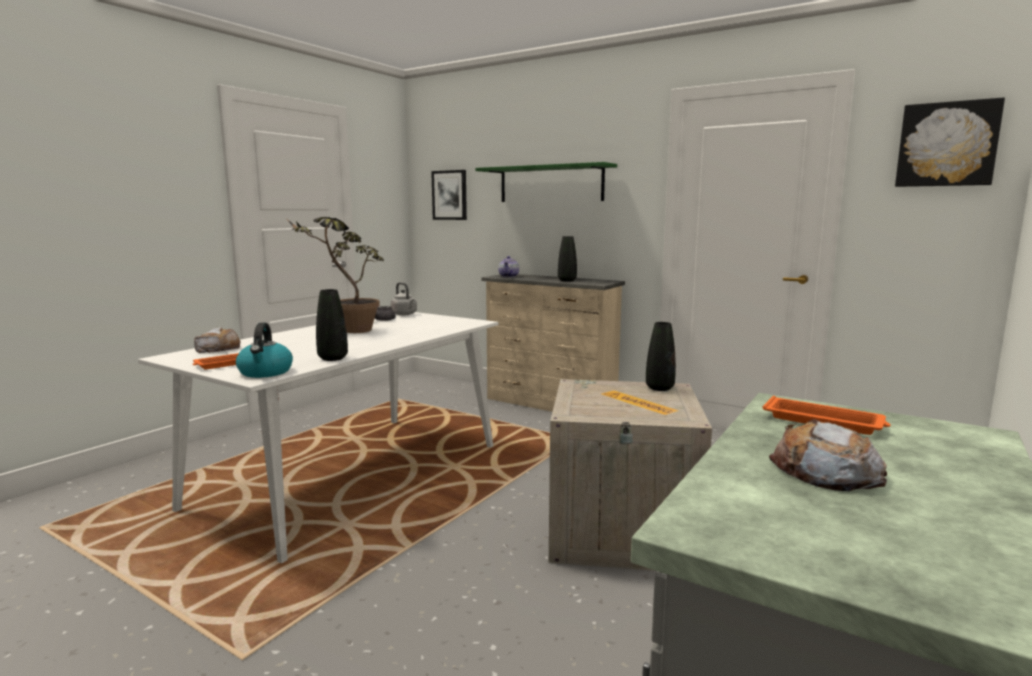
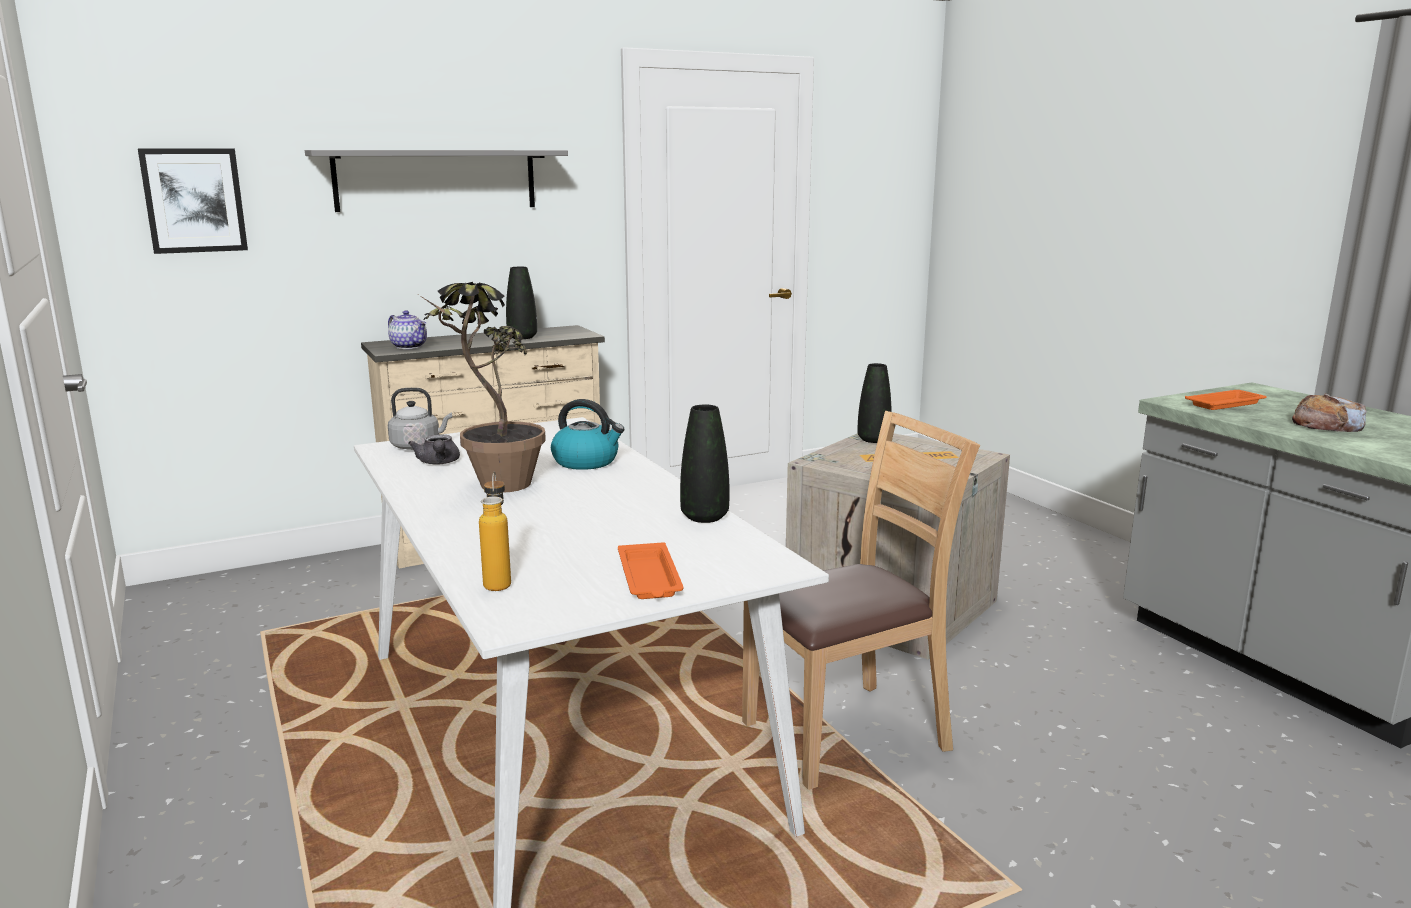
camera: 60 degrees left, 5 degrees up
(218, 348) = (498, 581): bread -> bottle
(265, 372) = (748, 559): kettle -> kettle (587, 462)
(408, 553) = (847, 734): none -> brown chair
(550, 184) = (436, 180): green shelf -> grey shelf
(947, 144) = (885, 146): picture -> none

